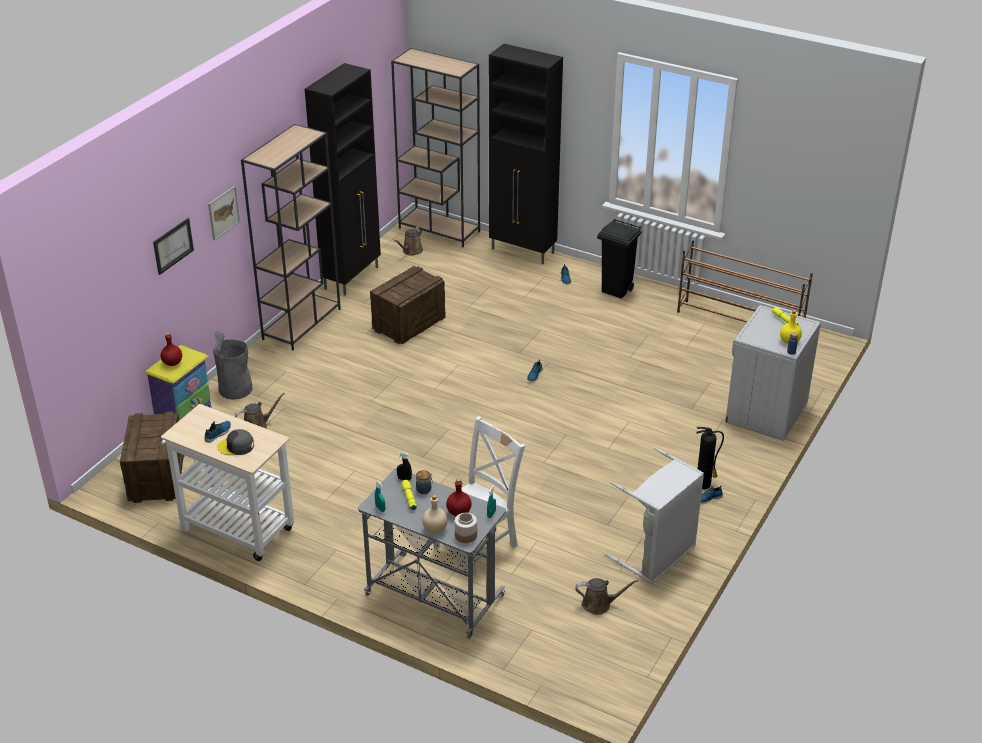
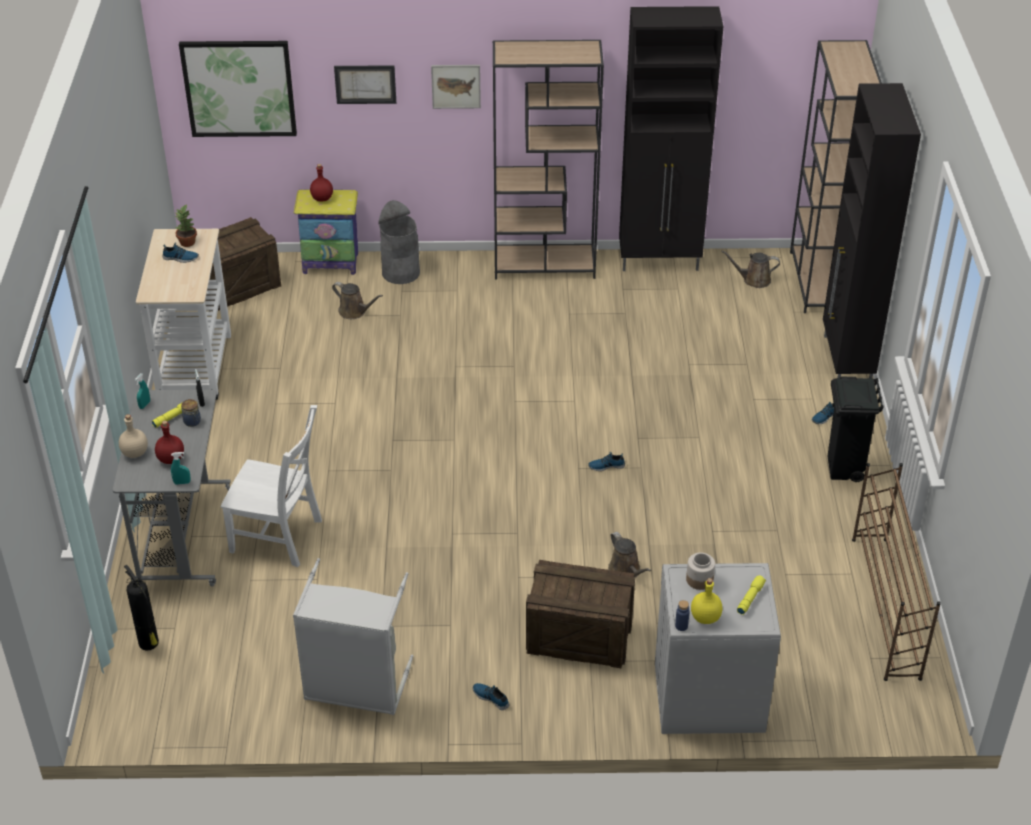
camera: 60 degrees right, 5 degrees up
(96, 303) = (239, 88): none -> picture
(201, 424) = (188, 242): none -> potted plant
(236, 446) = (168, 276): grey cap -> none
(409, 323) = (615, 335): crate -> crate (579, 637)
(466, 535) = (137, 478): jar -> jar (699, 580)
(599, 604) = (244, 667): brown watering can -> brown watering can (626, 571)
(704, 484) = (515, 685): fire extinguisher -> fire extinguisher (149, 644)

